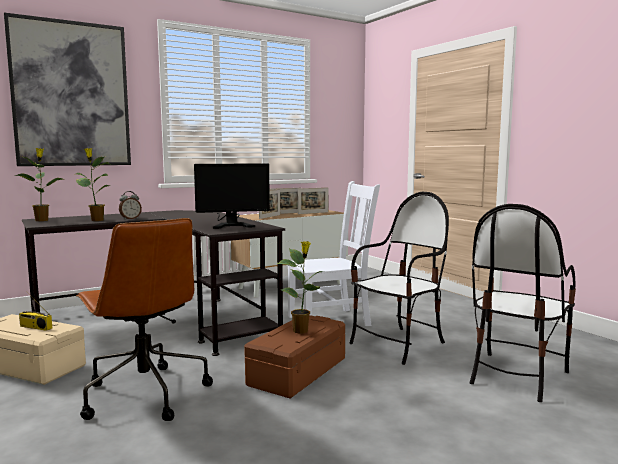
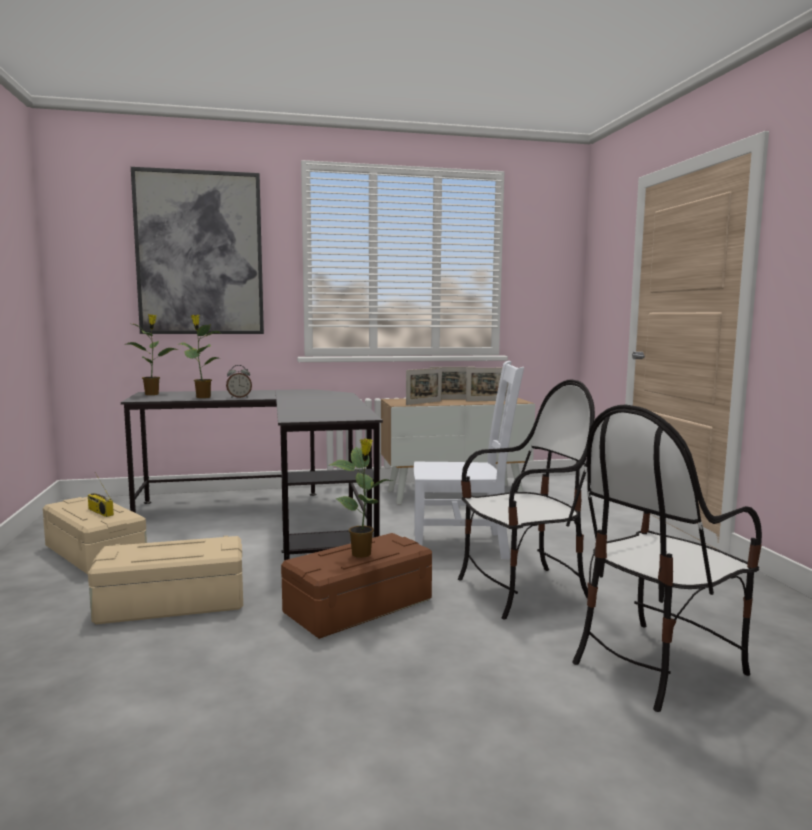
camera: 20 degrees right, 0 degrees up
(144, 394) = (171, 603): brown office chair -> beige storage box
(231, 224) = (330, 411): monitor -> none

